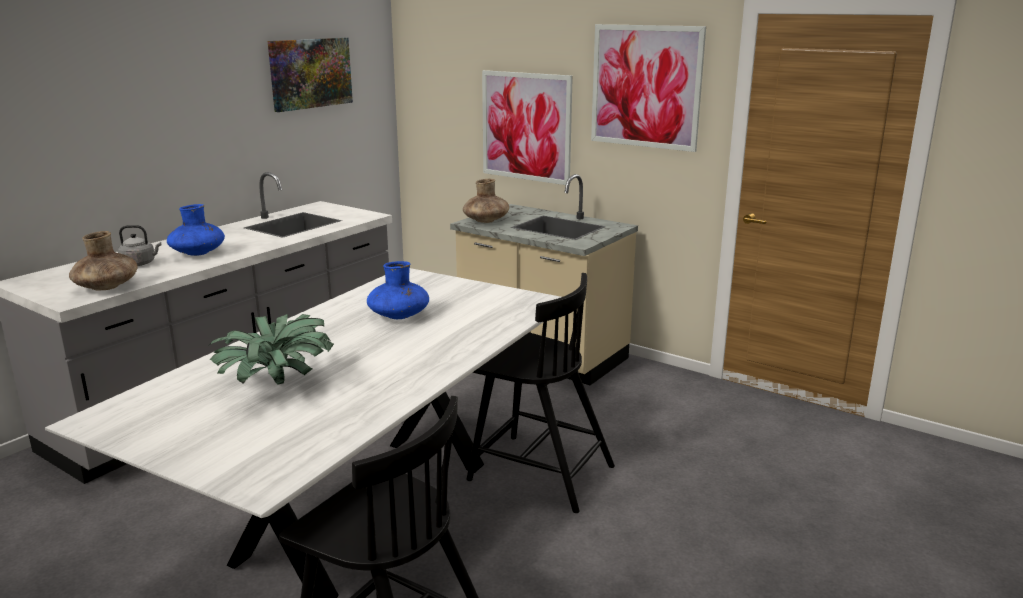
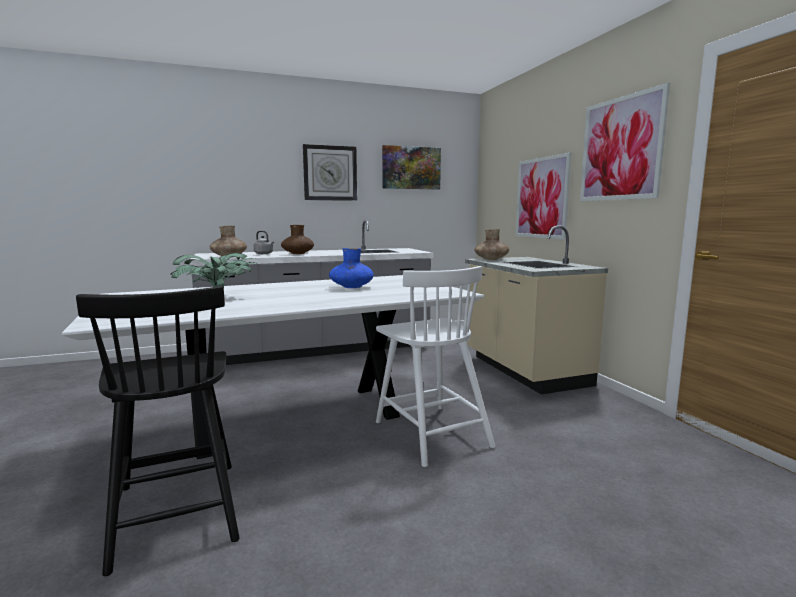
camera: 35 degrees right, 10 degrees down
(196, 97) = (330, 173): none -> wall clock
(198, 253) = (297, 253): blue vase -> brown vase
(538, 472) = (431, 433): black chair -> white chair

